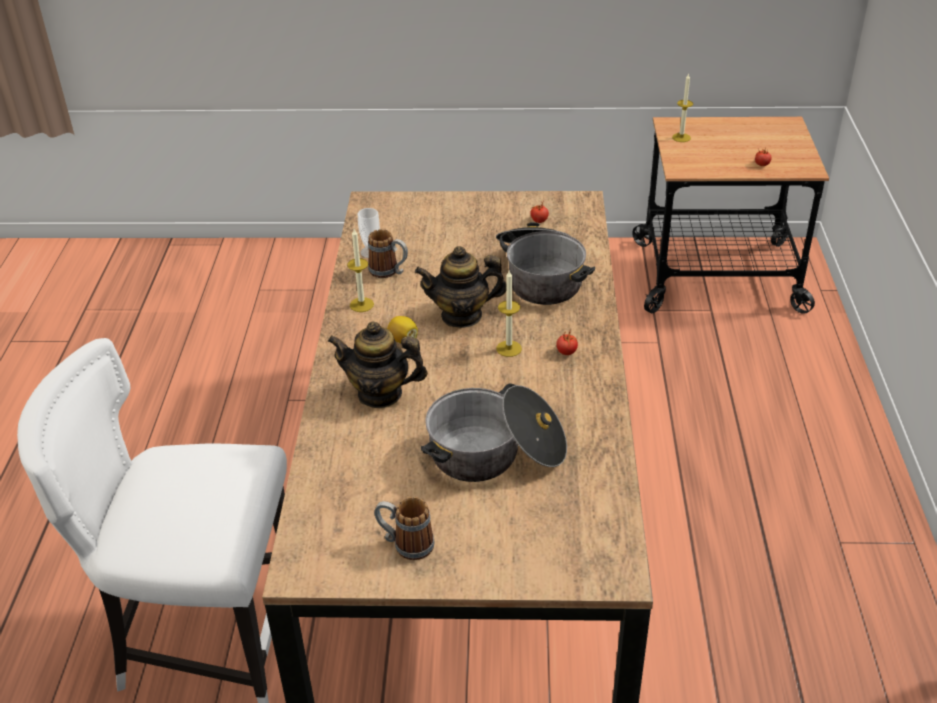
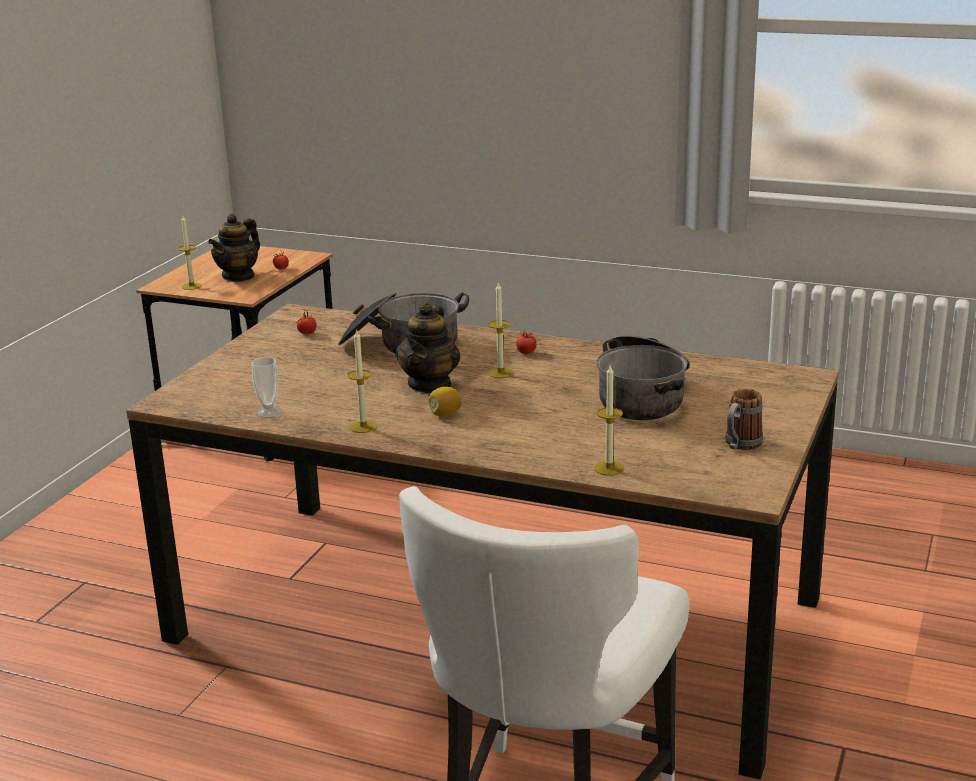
camera: 70 degrees left, 15 degrees down
(326, 462) = (609, 468): none -> candle
(380, 393) = (522, 433): teapot -> teapot (238, 276)
(389, 272) = (318, 407): mug -> none

